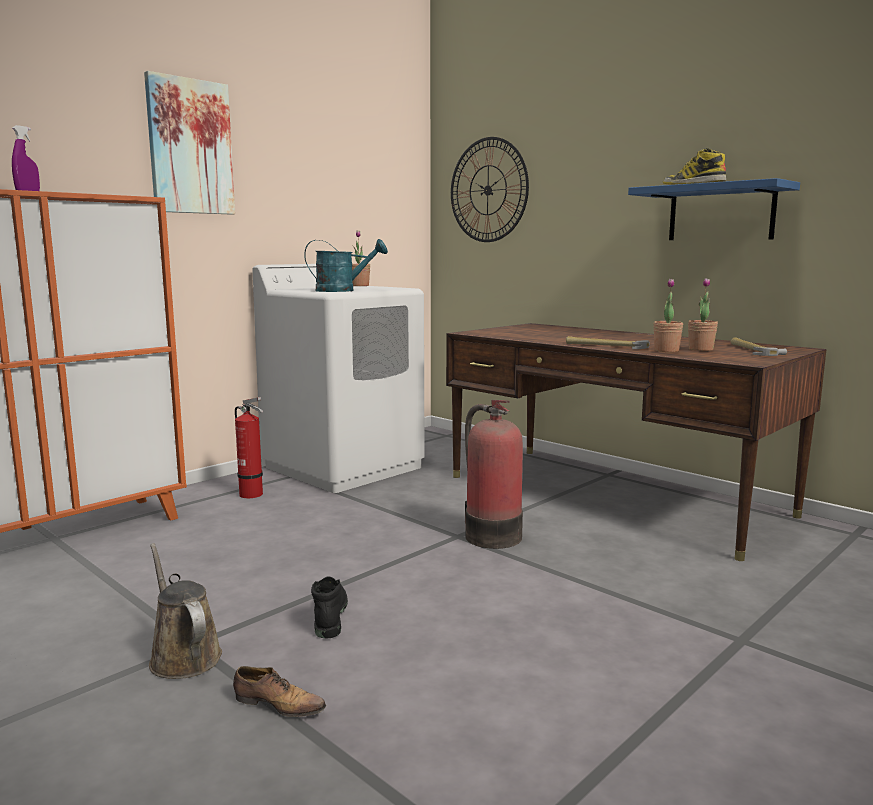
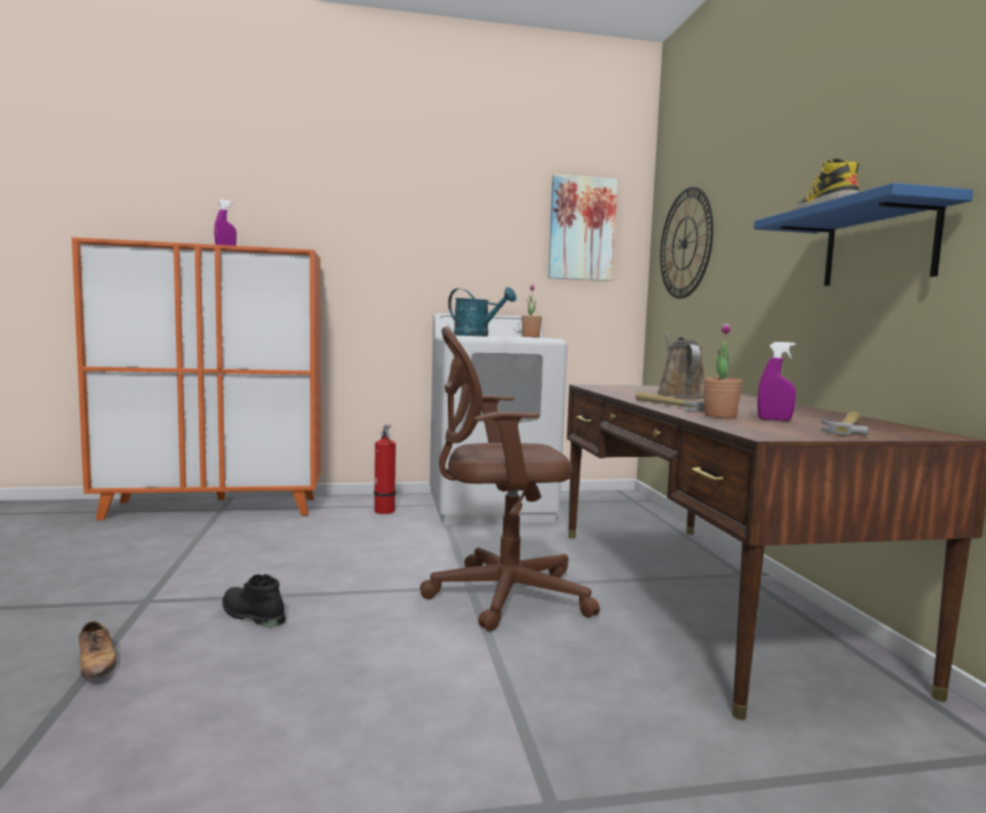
camera: 35 degrees right, 5 degrees down
(183, 656) = (125, 606): brown watering can -> brown watering can (679, 394)
(190, 147) = (384, 214): picture -> picture (581, 229)
(328, 616) = (251, 615): black boot -> black boot turned 90 degrees counterclockwise
(490, 535) = (500, 595): fire extinguisher -> brown office chair
(700, 349) = (774, 419): potted plant -> purple spray bottle

